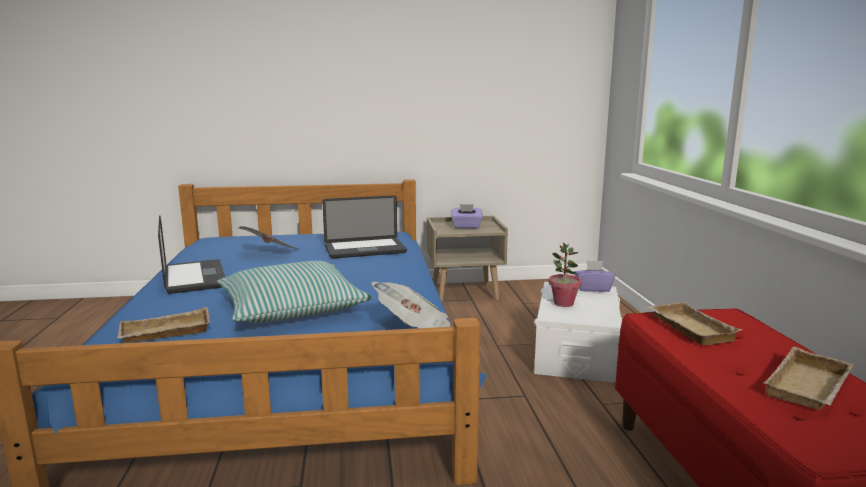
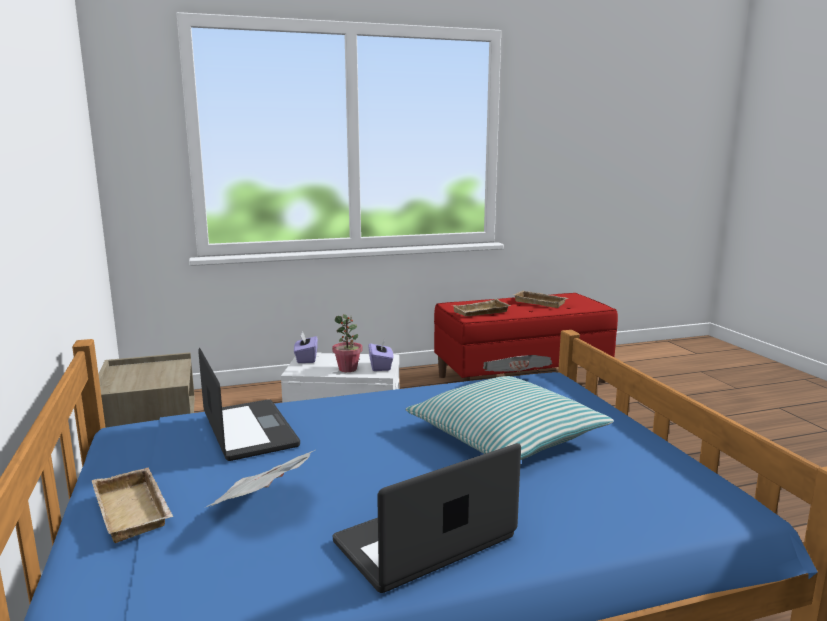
camera: 100 degrees left, 0 degrees up
(164, 333) = (630, 489): beige tray -> beige tray (135, 510)
(466, 226) = (148, 376): purple tissue box -> purple tissue box (381, 366)

